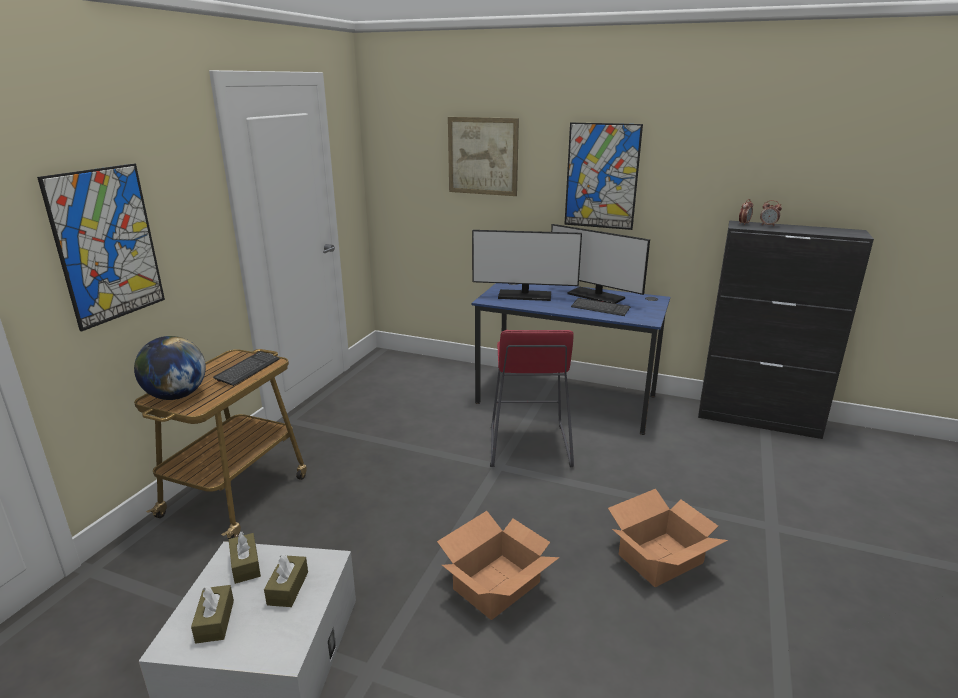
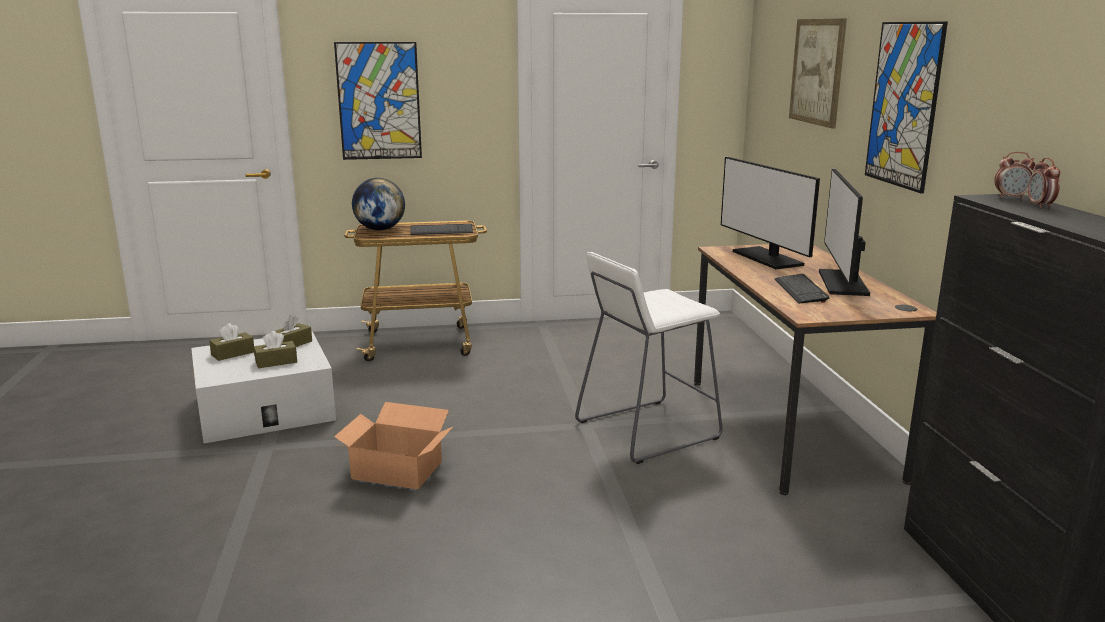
camera: 60 degrees right, 5 degrees down
(528, 446) = (647, 430): red stool -> white stool
(566, 399) = (789, 427): blue desk -> brown desk
(661, 559) = (517, 551): cardboard box -> none

